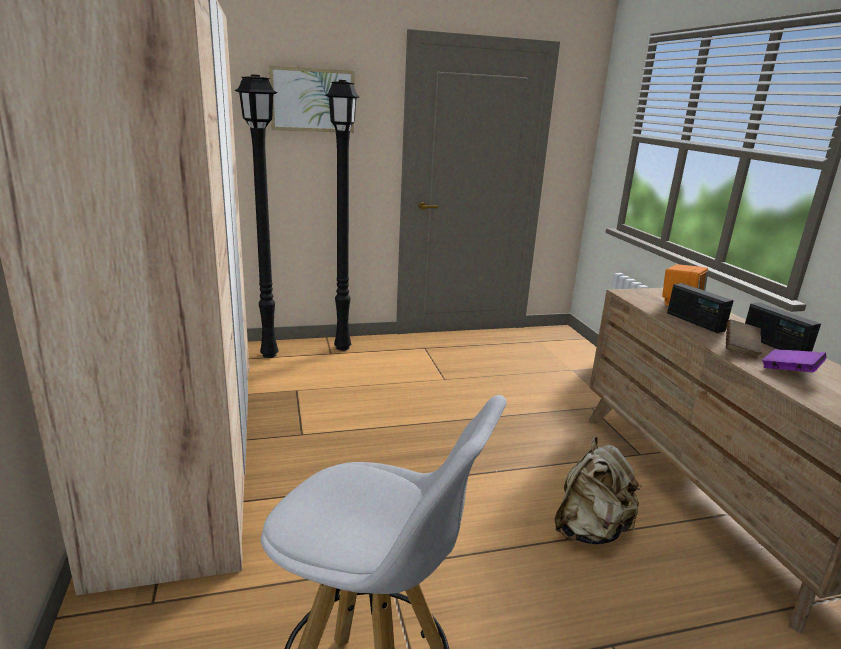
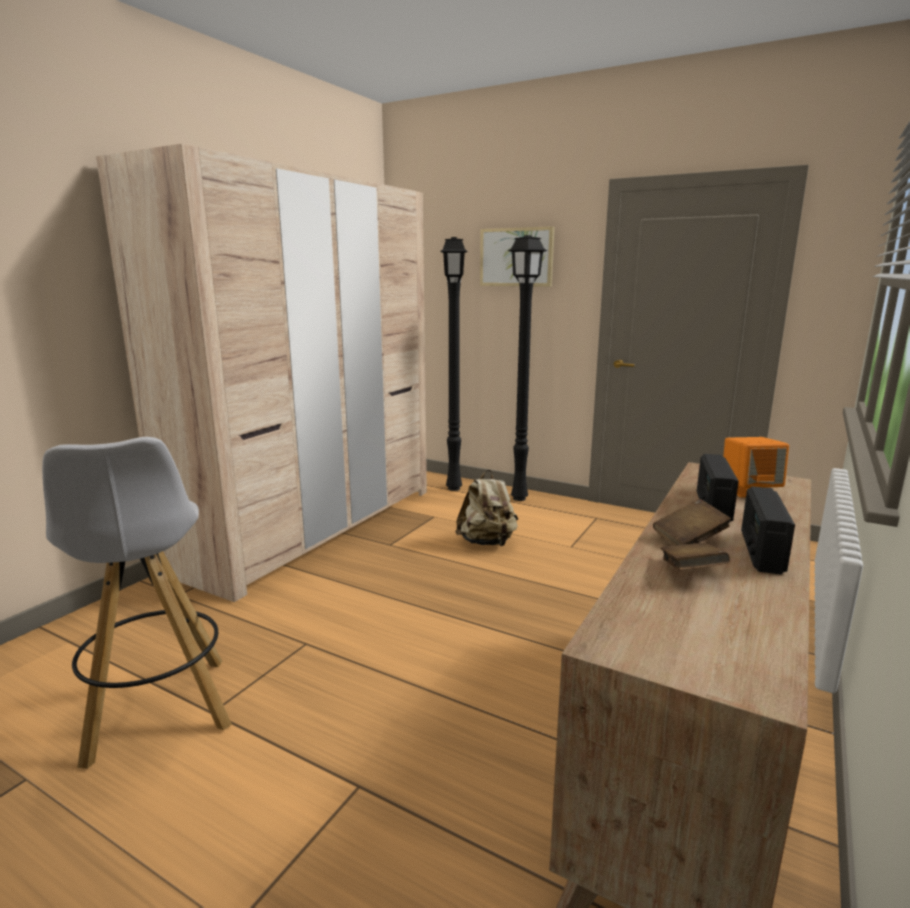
camera: 45 degrees right, 5 degrees down
(590, 530) = (494, 709): beige backpack -> beige backpack (487, 542)
(790, 371) = (690, 572): purple book -> brown book

